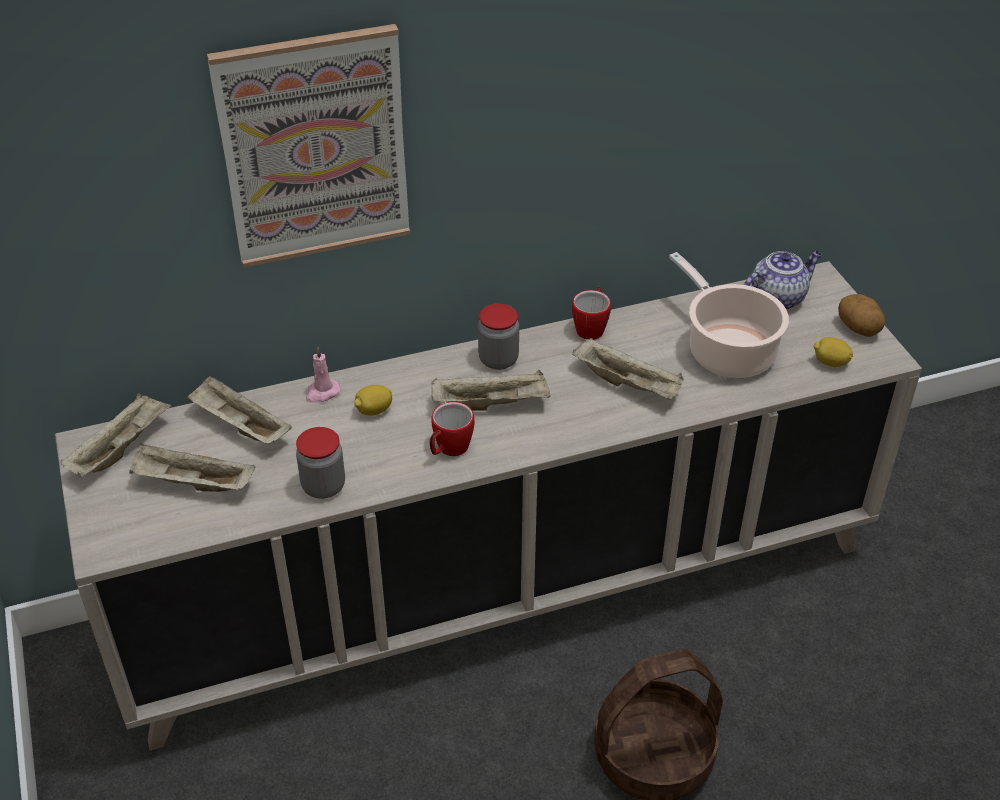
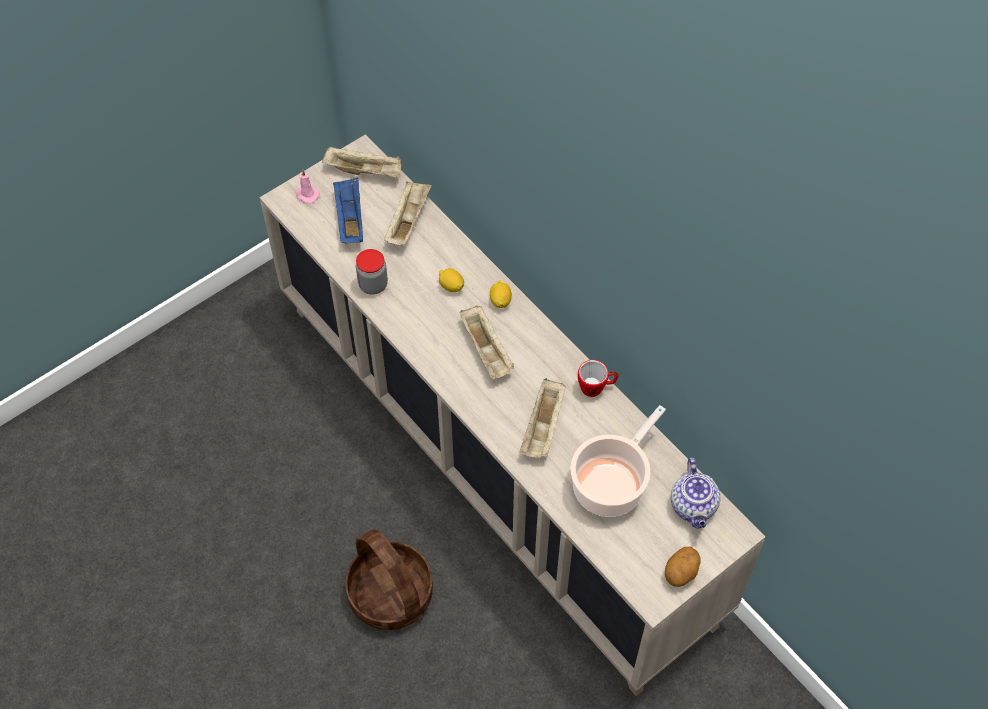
camera: 70 degrees right, 15 degrees up
(192, 484) = (349, 218): beige tray -> blue tray
(314, 147) = (492, 129): picture -> none
(322, 393) = (456, 252): pink candle -> pink candle (306, 195)
(449, 450) = (432, 340): mug -> none
(498, 360) = (534, 340): jar -> none
(778, 298) = (694, 507): teapot -> teapot turned 45 degrees clockwise
(830, 363) = (628, 559): lemon -> lemon (500, 301)

